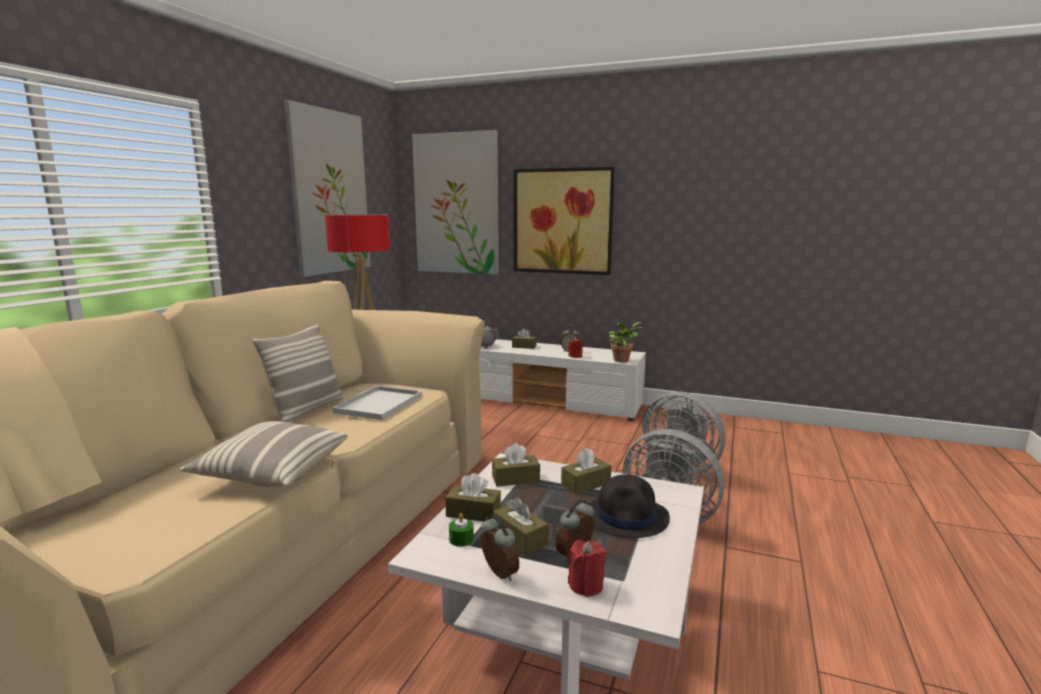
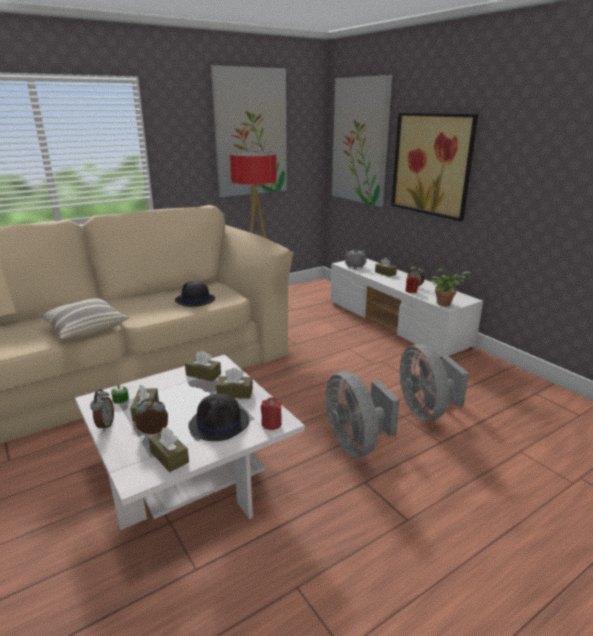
camera: 35 degrees right, 10 degrees up
(306, 410) = (160, 294): pillow -> none
(379, 405) = (195, 300): white tray -> black hat
(473, 513) = (149, 387): brown tissue box -> brown tissue box (169, 457)
(586, 585) = (130, 451): red candle -> red candle (271, 424)

